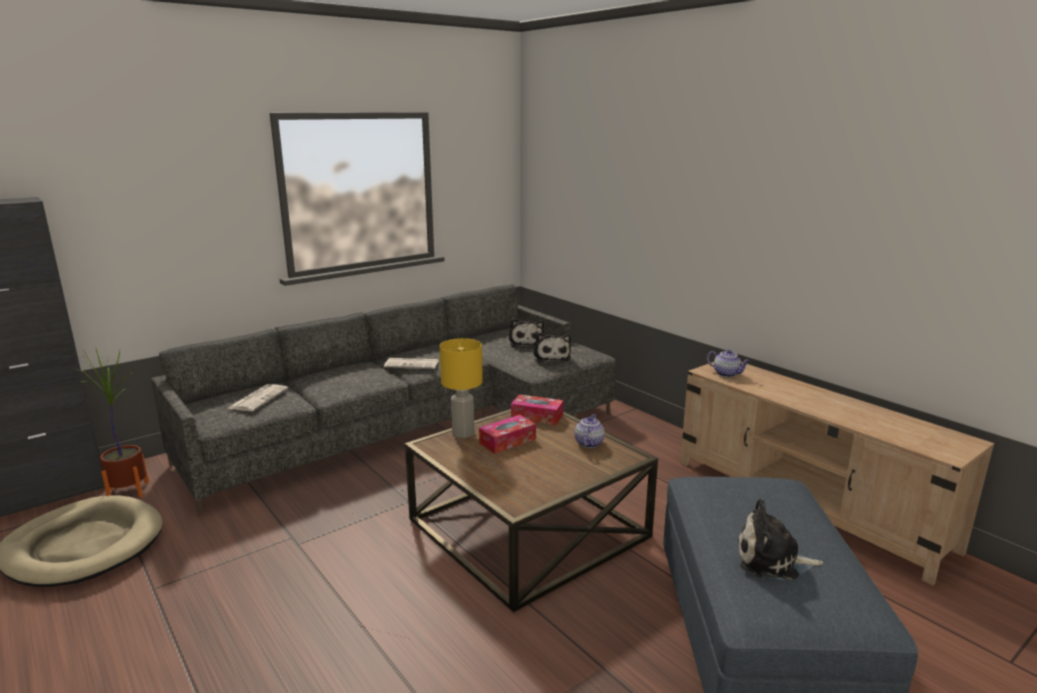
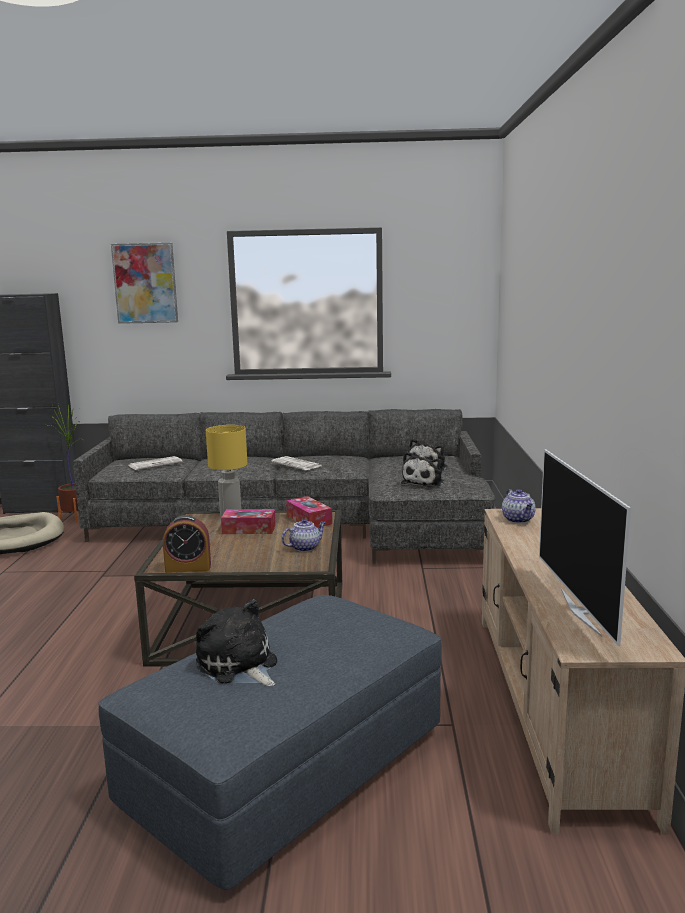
camera: 40 degrees right, 5 degrees down
(170, 178) = (145, 283): none -> picture
(542, 496) = (188, 568): none -> alarm clock
(899, 430) = (582, 612): none -> television

